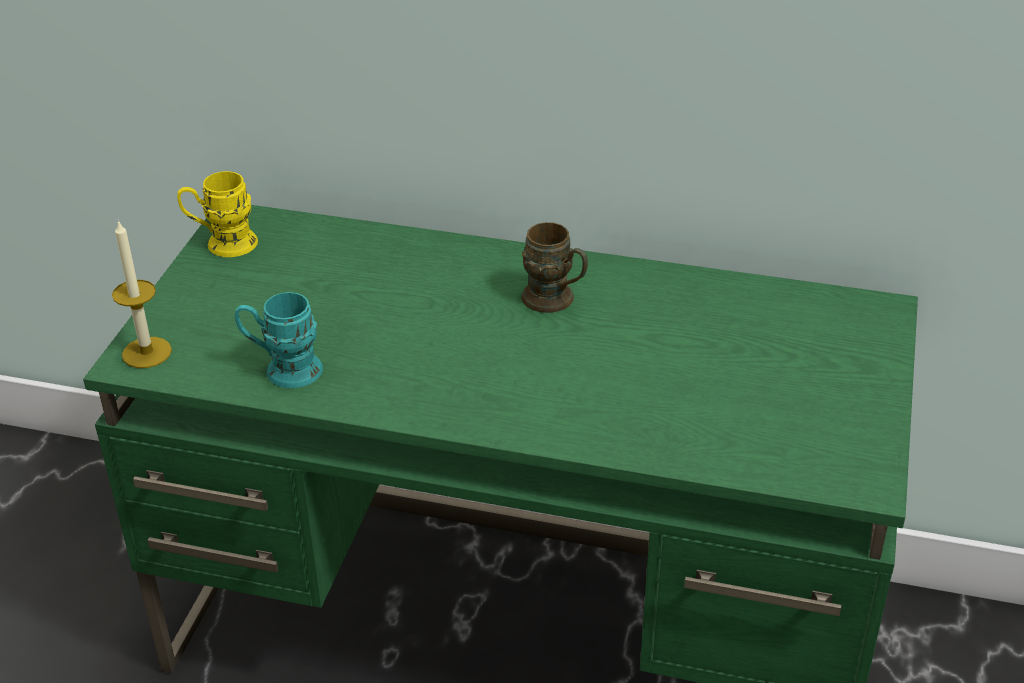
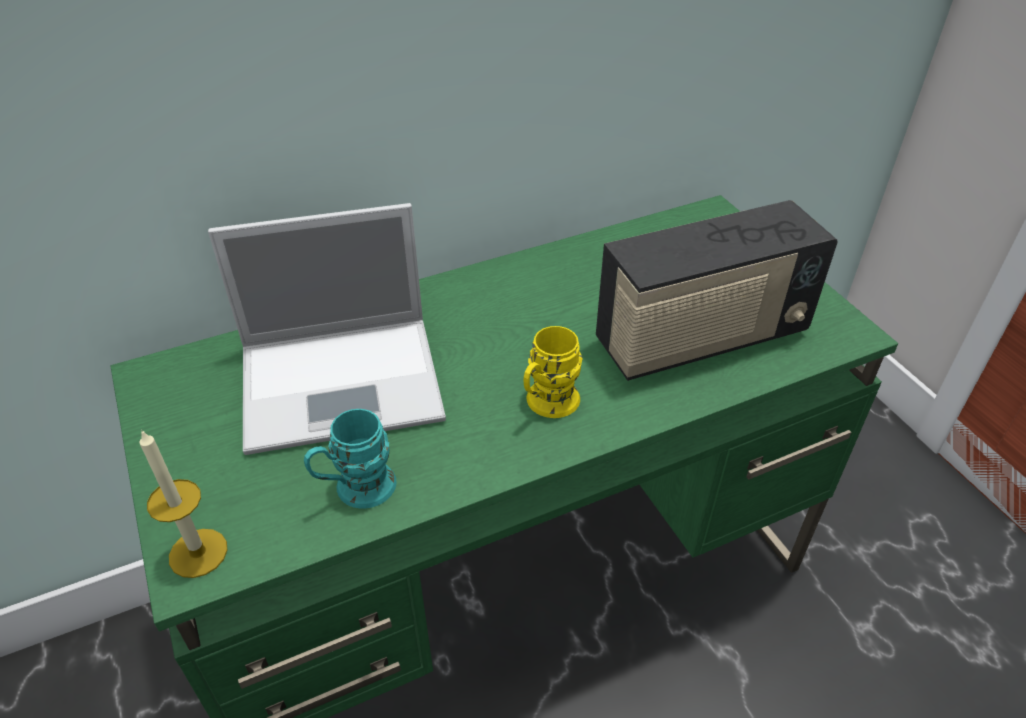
camera: 40 degrees left, 5 degrees up
(222, 244) = (161, 404): yellow mug -> yellow mug (547, 404)
(361, 292) = (345, 381): none -> laptop
(555, 301) = (508, 310): brown mug -> none
(700, 410) = (701, 339): none -> radio

